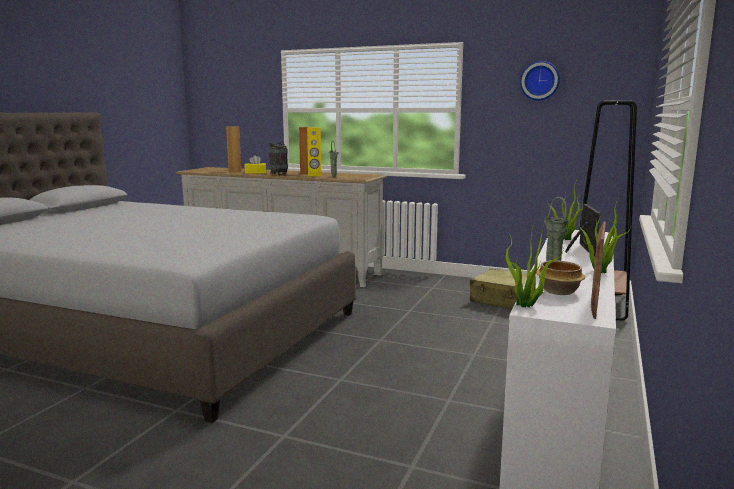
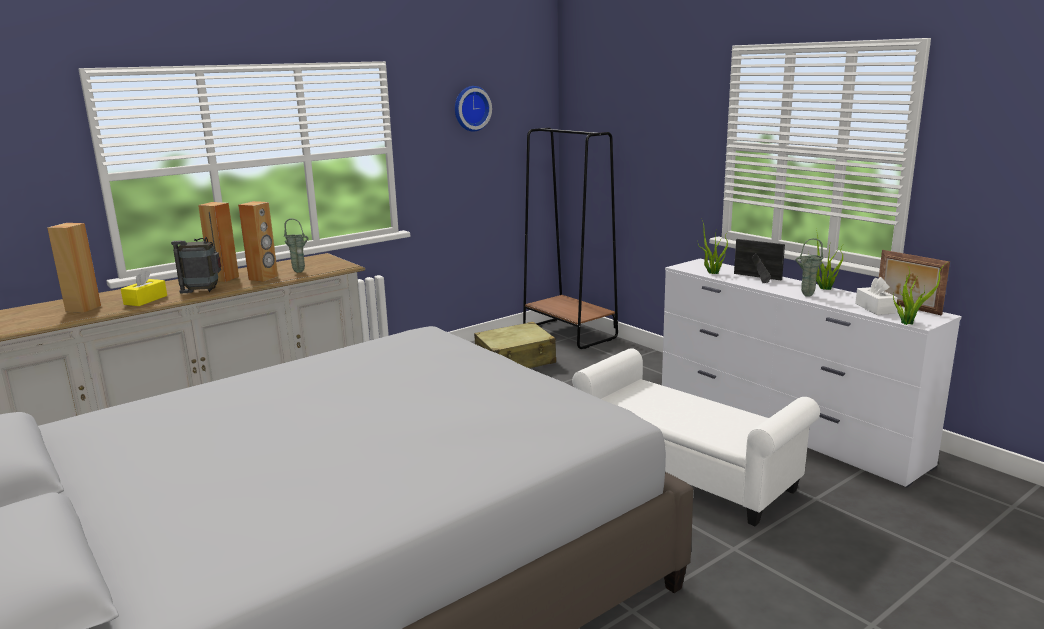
camera: 60 degrees left, 5 degrees up
(314, 175) = (263, 278): yellow speaker -> brown speaker
(394, 395) = (685, 472): none -> white ottoman
(558, 291) = (874, 308): bowl -> white tissue box

